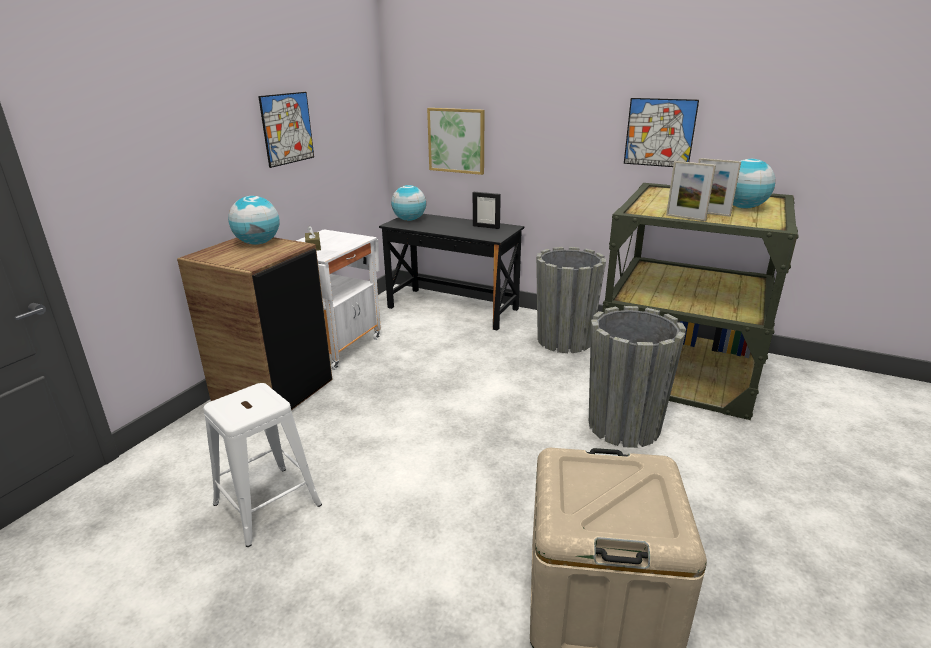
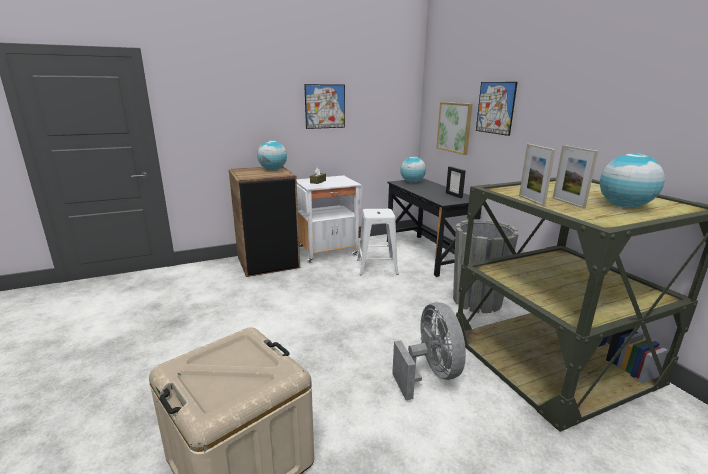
camera: 40 degrees right, 5 degrees down
(267, 504) = (188, 311): white stool -> white stool (377, 266)
(623, 426) = (430, 374): grey planter -> grey fan
(659, 133) = (595, 128): picture -> picture (495, 108)

